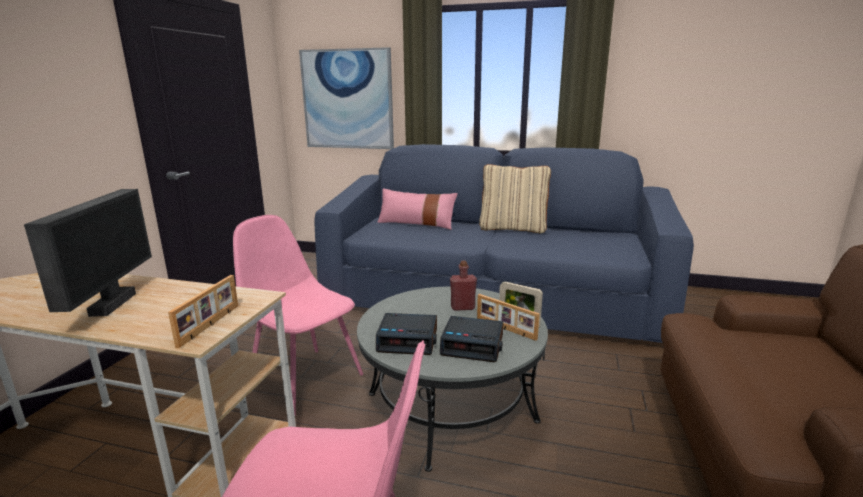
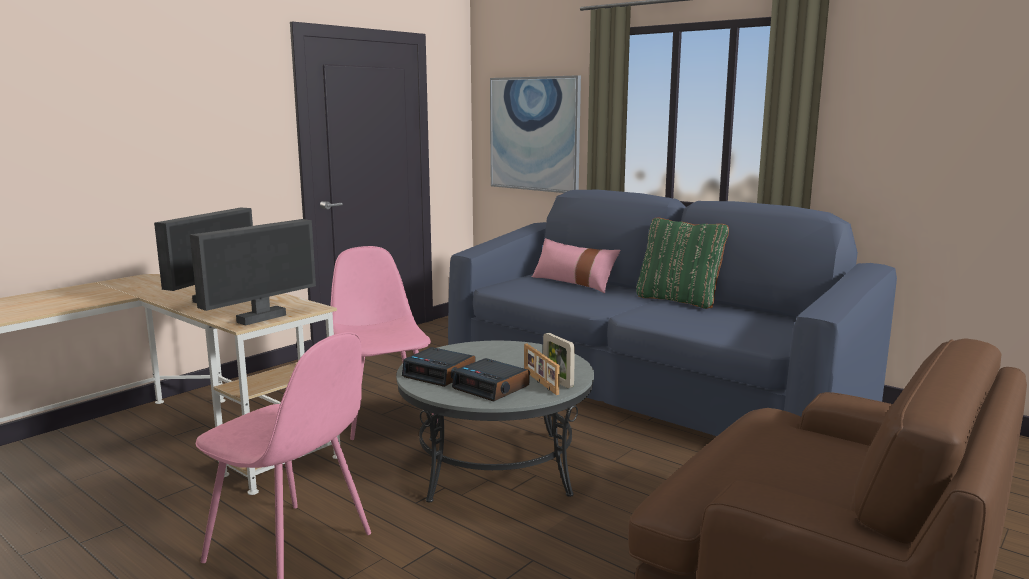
camera: 25 degrees right, 5 degrees down
(210, 325) = (260, 318): picture frame -> monitor
(462, 307) = (523, 360): red bottle -> none
(513, 229) = (679, 300): beige pillow -> green pillow

